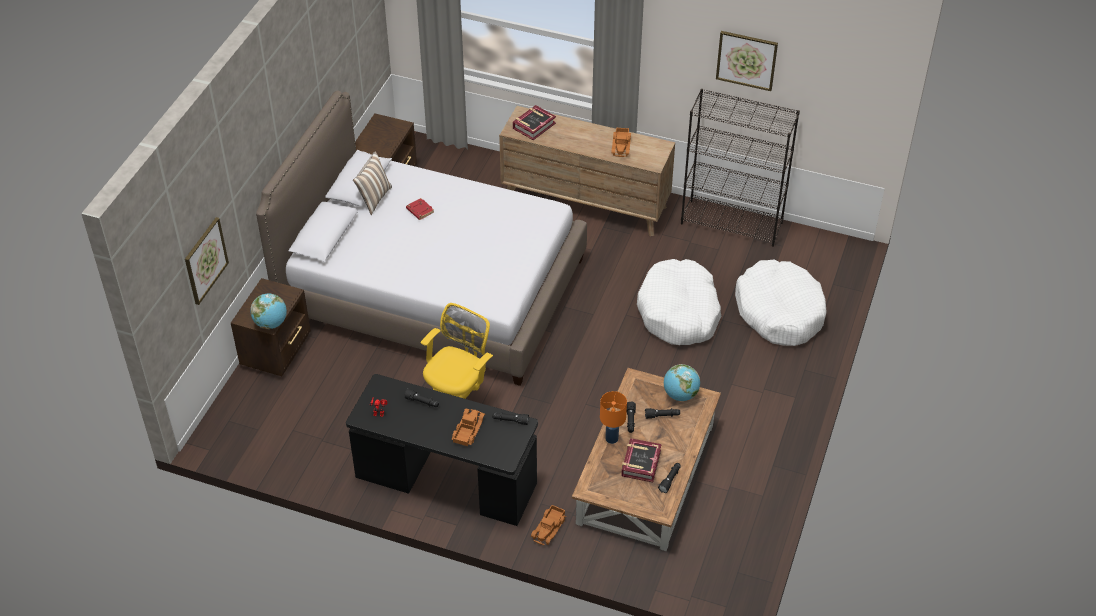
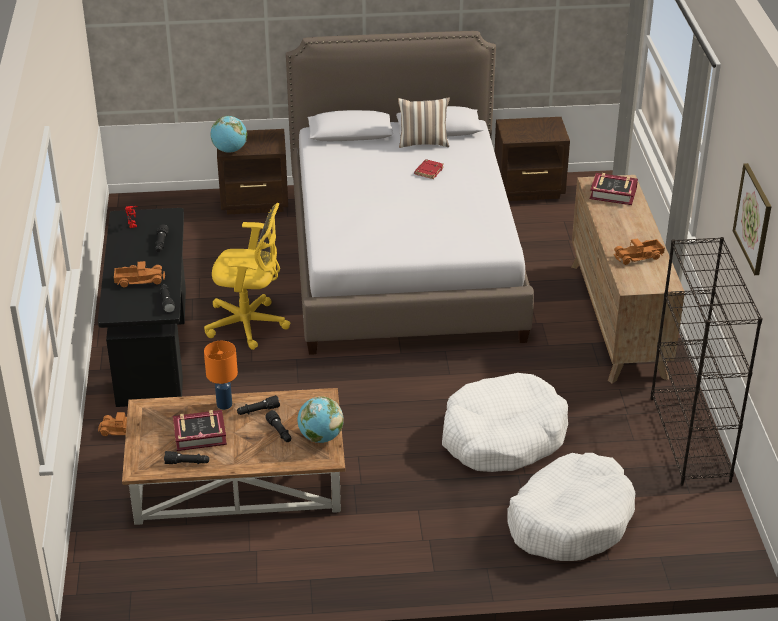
camera: 65 degrees right, 10 degrees down
(205, 260) = (199, 42): picture -> none

